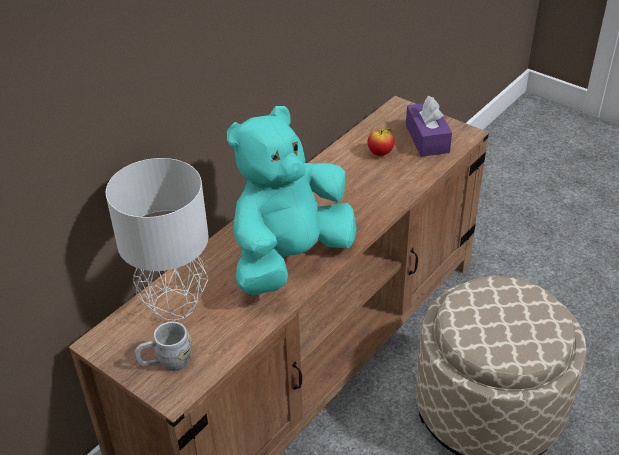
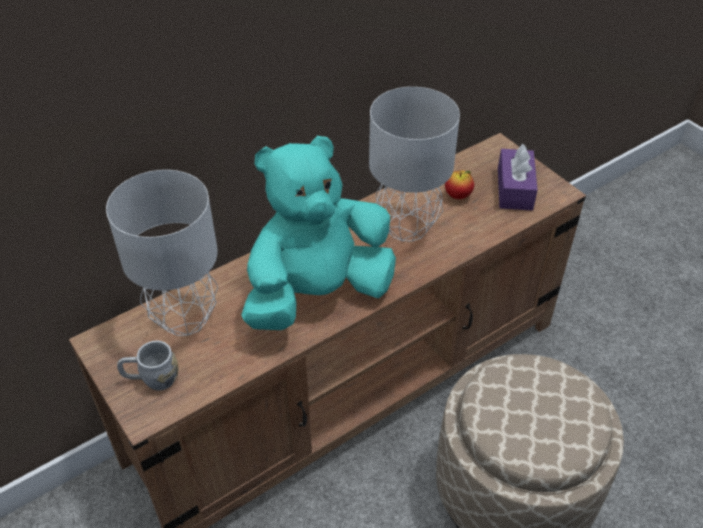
camera: 15 degrees right, 5 degrees up
(345, 187) = (406, 226): none -> grey table lamp

